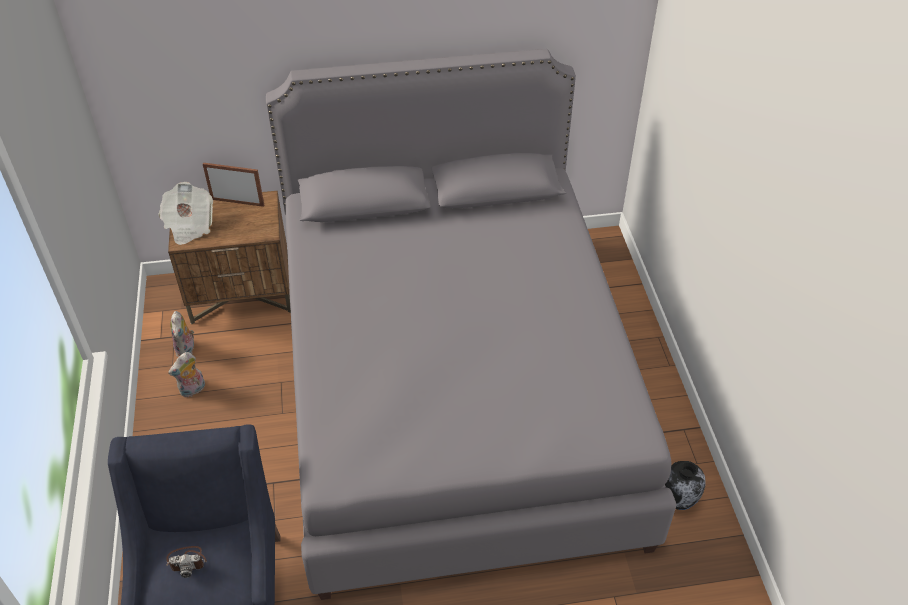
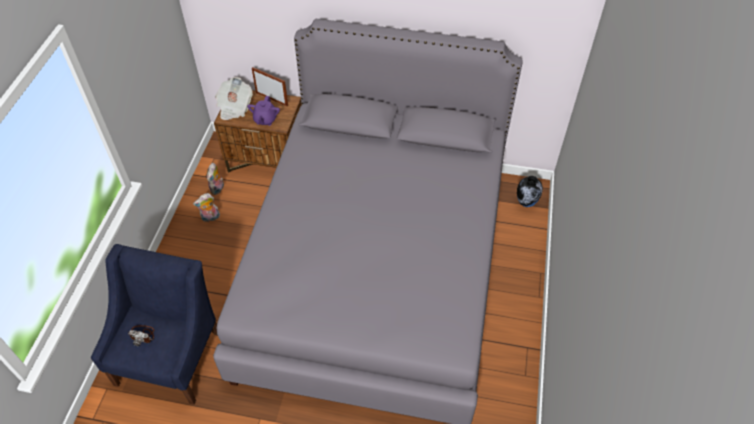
camera: 20 degrees right, 5 degrees up
(241, 230) = (265, 120): none -> purple teapot
(678, 501) = (498, 399): vase -> vase (526, 203)

